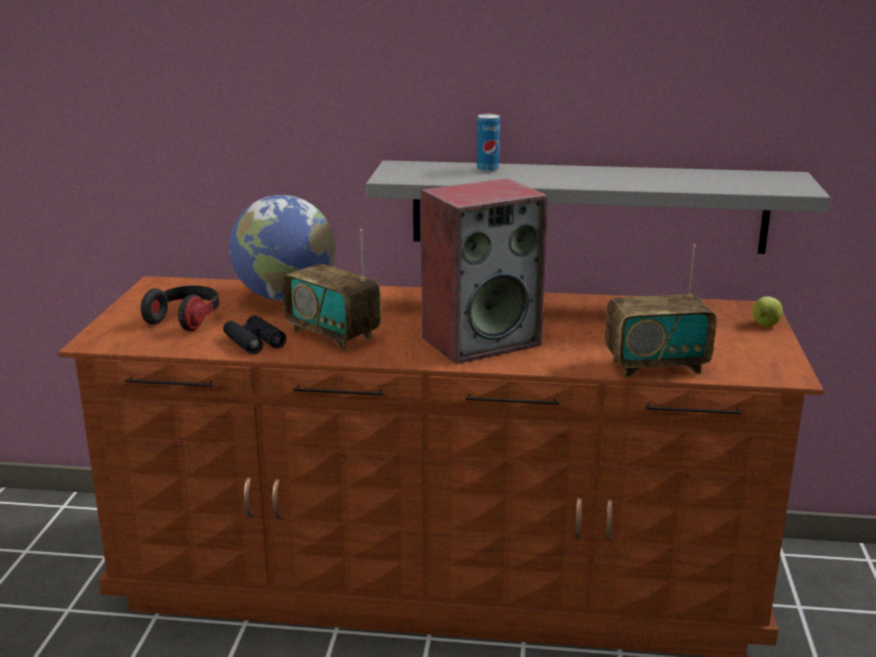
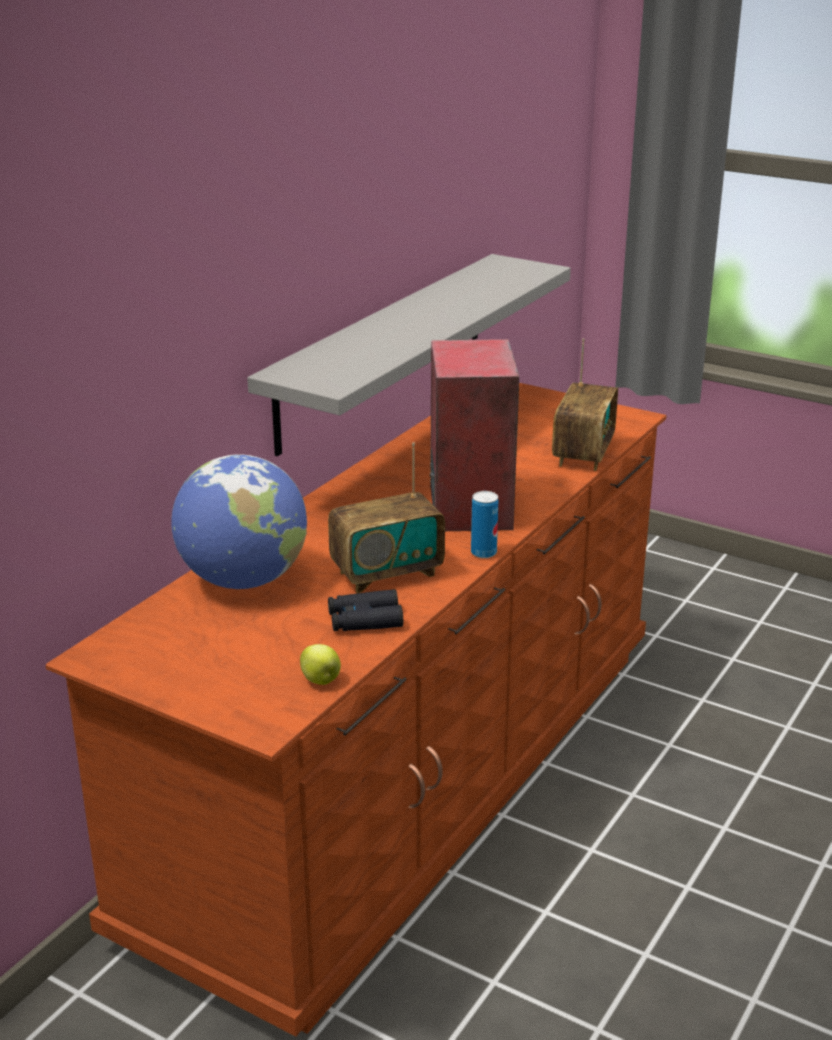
camera: 65 degrees left, 5 degrees up
(185, 320) = (253, 653): headphones -> none
(487, 170) = (353, 344): can -> can (483, 553)
(765, 325) = (536, 394): apple -> apple (321, 681)

